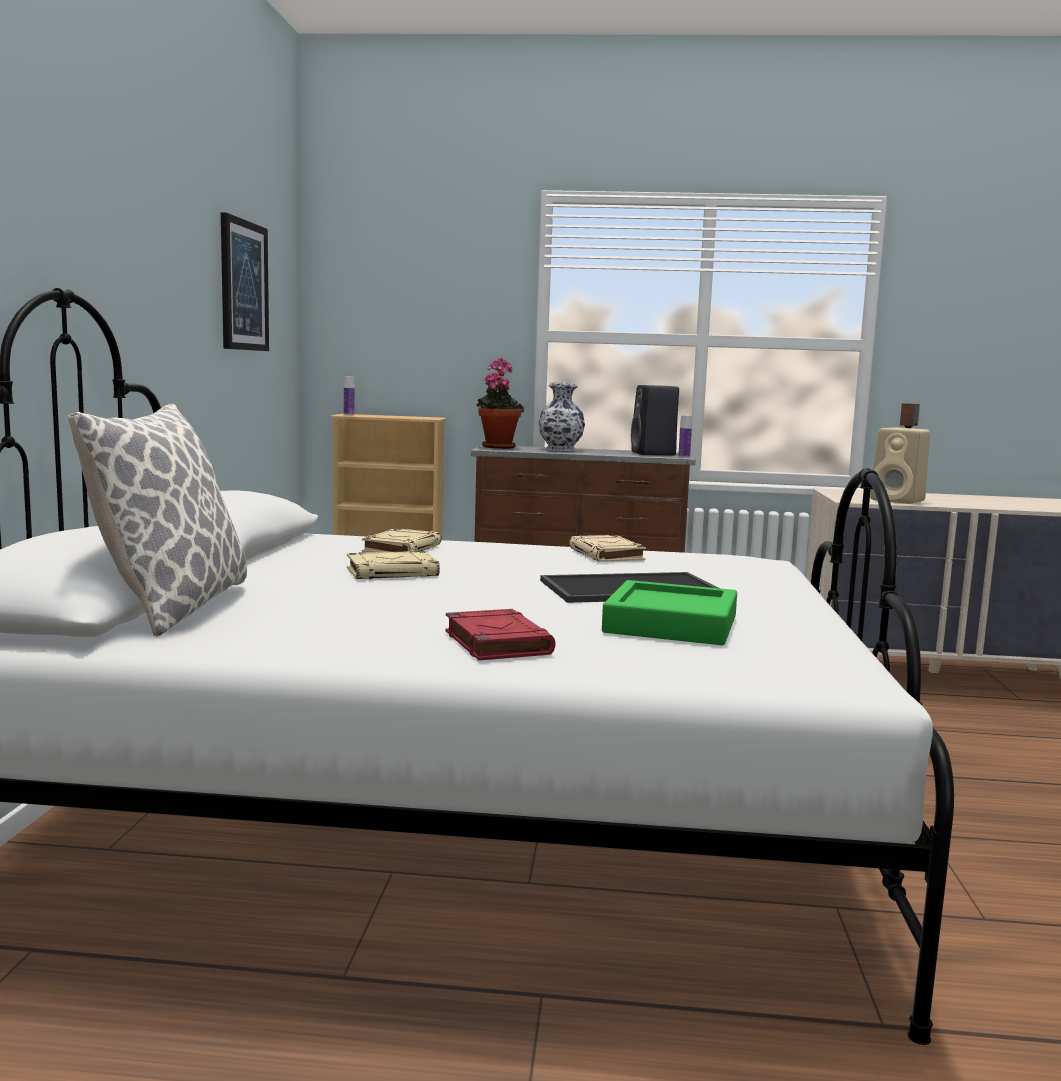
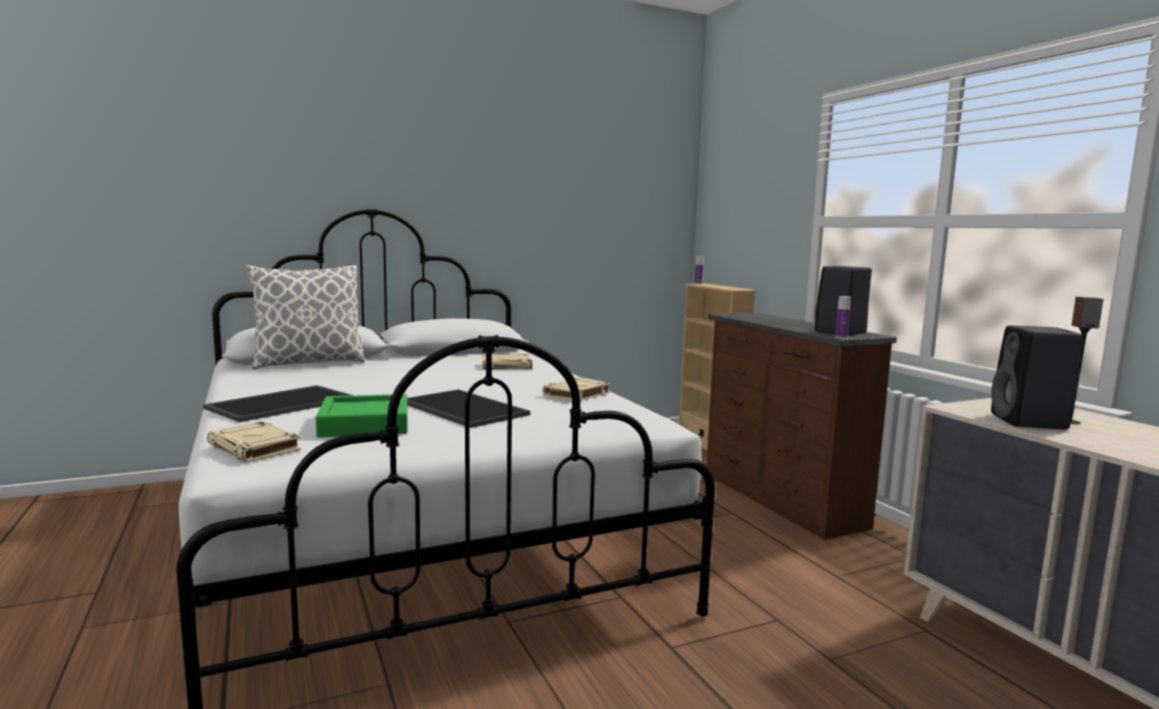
camera: 60 degrees right, 0 degrees up
(243, 286) = (597, 197): picture -> none
(393, 572) = (434, 373): beige book -> beige book (255, 448)
(496, 643) = (282, 403): red book -> tray
(497, 447) = (747, 314): potted plant -> none
(560, 449) = (781, 321): vase -> none
(899, 500) = (1030, 422): beige speaker -> black speaker

